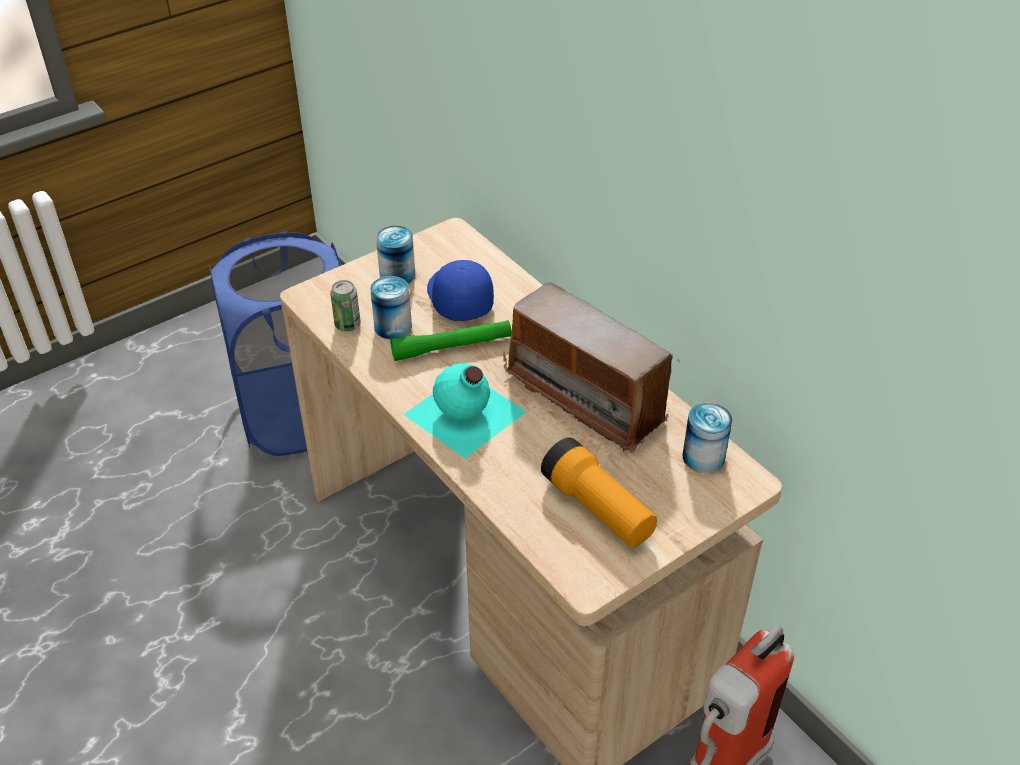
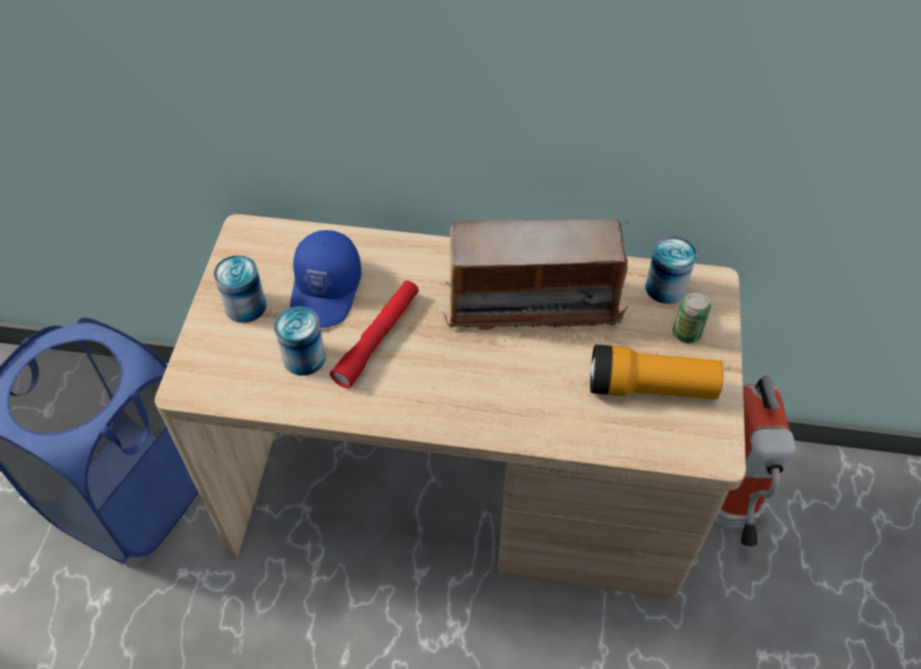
camera: 45 degrees left, 10 degrees up
(347, 325) = (261, 386): can -> can (686, 333)
(452, 347) = (377, 339): green flashlight -> red flashlight
(458, 298) = (327, 291): blue cap -> blue cap turned 105 degrees counterclockwise
(465, 414) = (463, 390): turquoise bottle -> none

